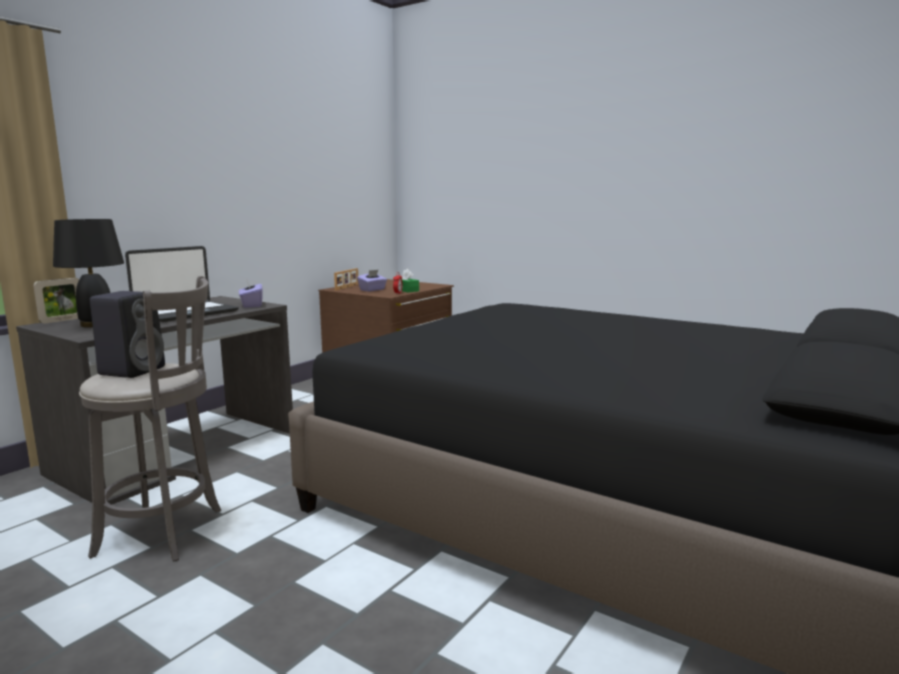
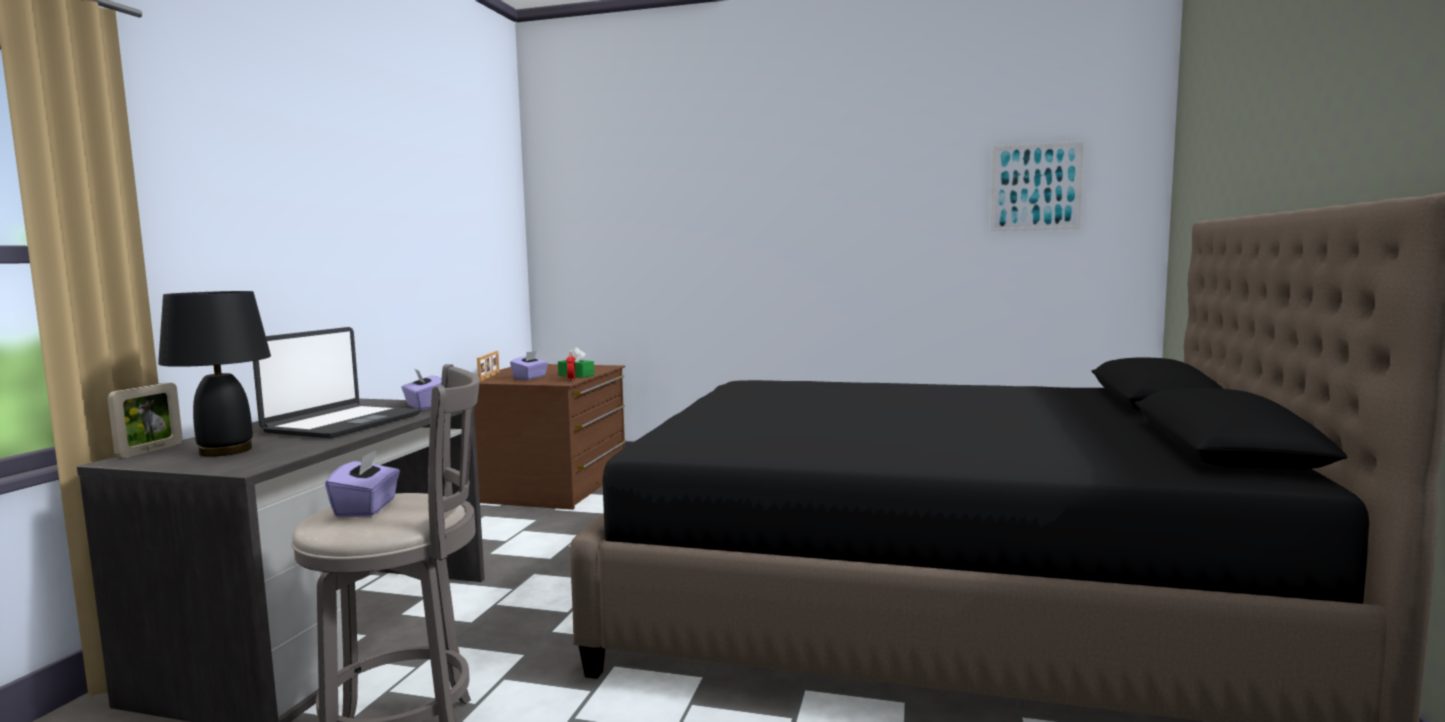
camera: 20 degrees left, 5 degrees down
(133, 370) = (367, 508): black speaker -> purple tissue box
(822, 135) = (1036, 187): none -> picture

